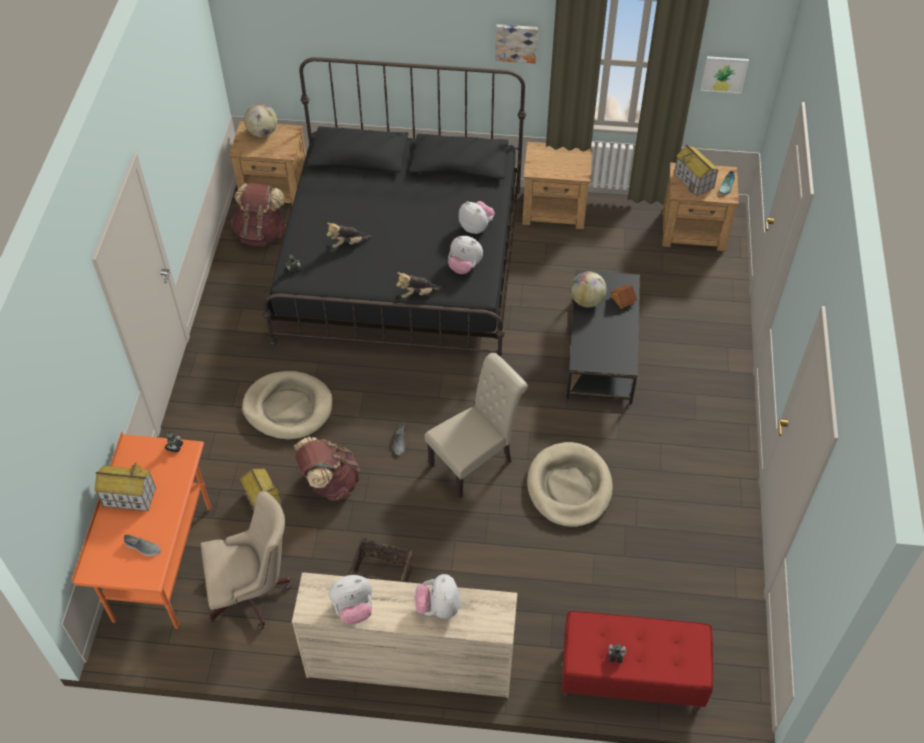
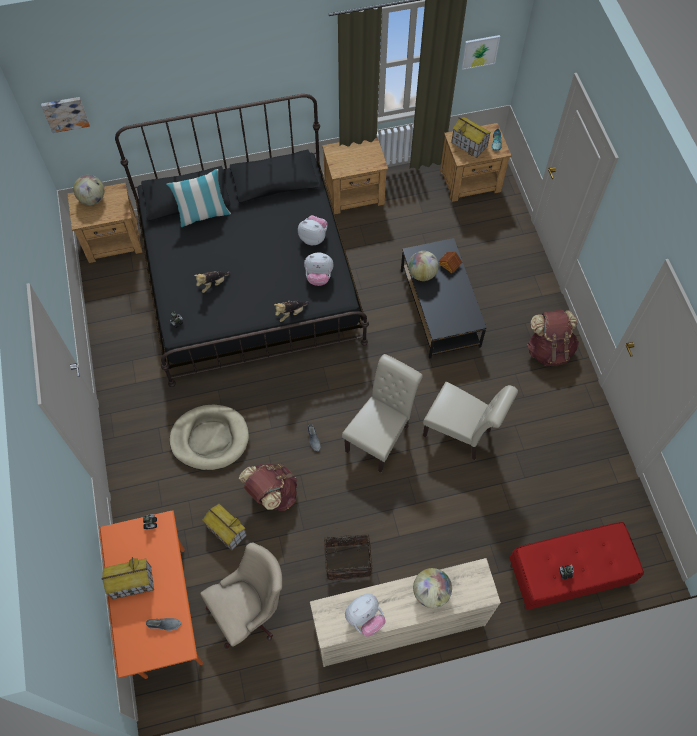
camera: 20 degrees left, 10 degrees up
(261, 233) = (119, 286): brown backpack -> brown backpack (549, 350)
(368, 175) = (203, 215): none -> pillow
(438, 607) = (431, 592): plush toy -> globe
(516, 42) = (303, 69): picture -> picture (65, 113)
(569, 487) = (461, 434): beige dog bed -> beige chair

